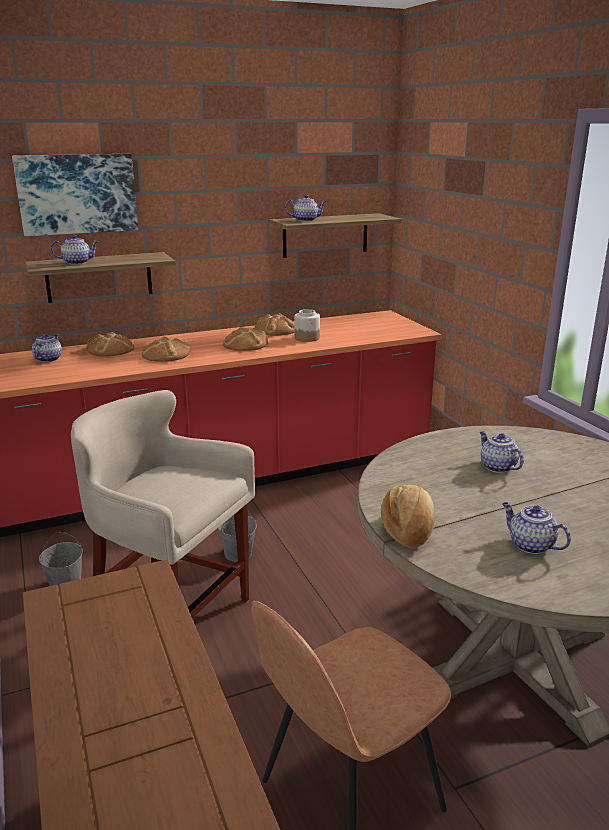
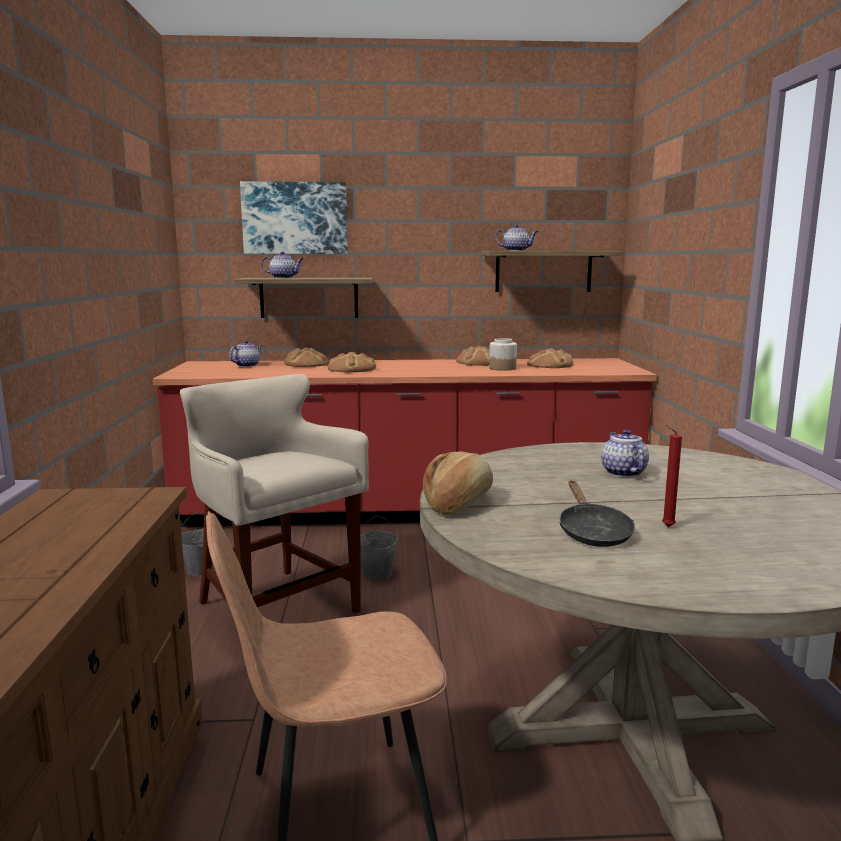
camera: 20 degrees right, 10 degrees down
(246, 344) = (435, 368): bread -> bread (550, 365)
(530, 545) = (592, 532): teapot -> black frying pan
(572, 527) = (666, 526): none -> red candle

